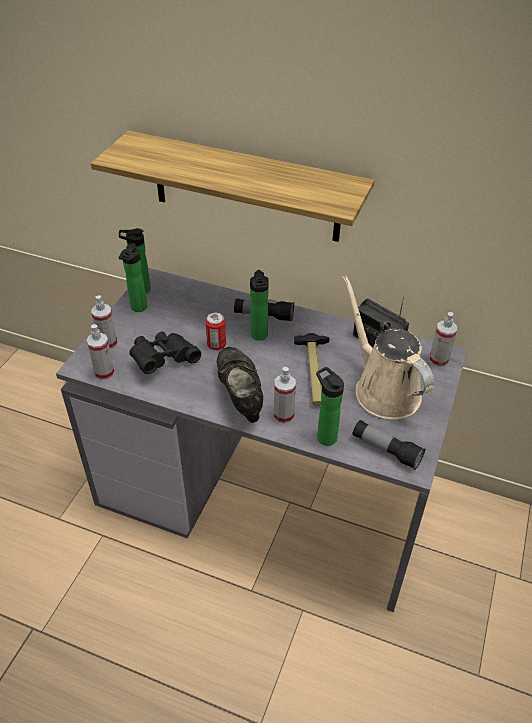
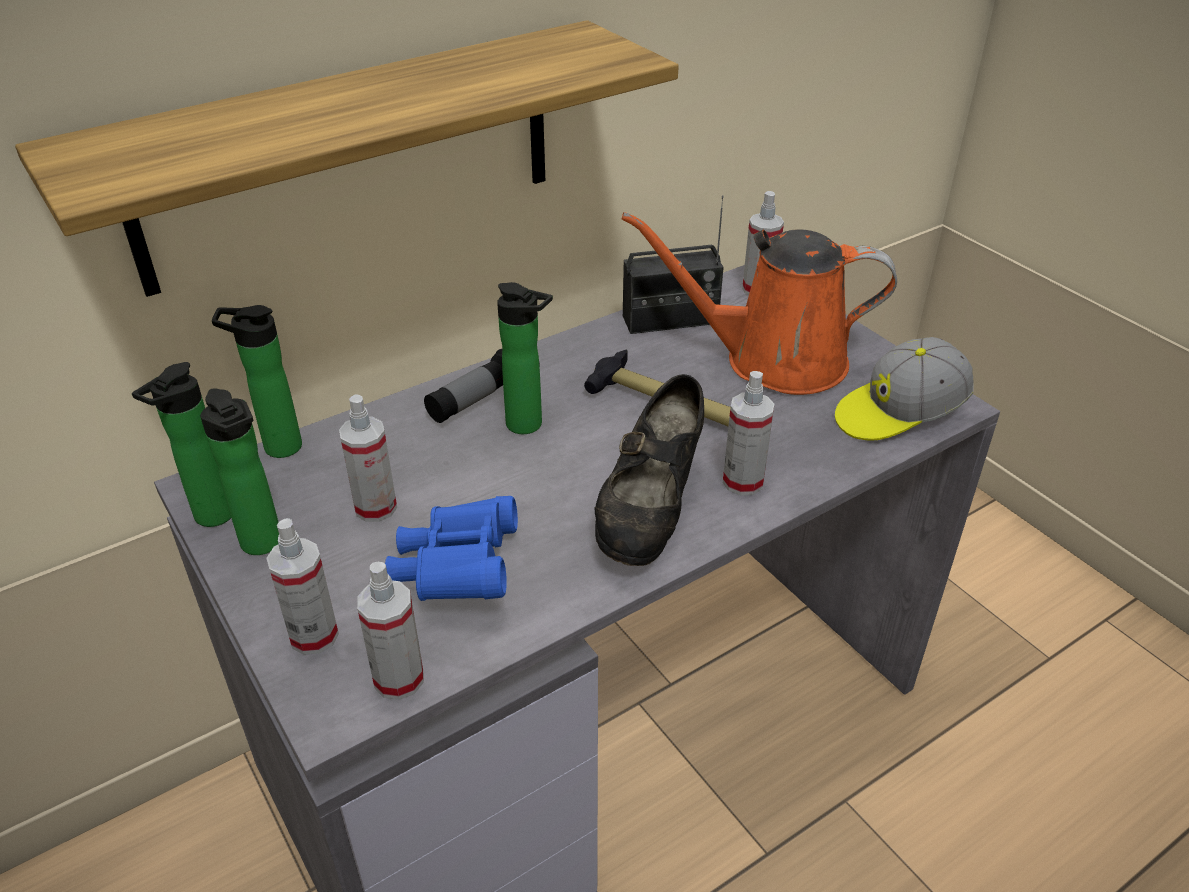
camera: 55 degrees left, 5 degrees down
(163, 360) = (458, 570): black binoculars -> blue binoculars
(177, 323) = (375, 507): none -> spray bottle
(216, 345) = (493, 483): can -> none
(240, 395) = (650, 510): black shoe -> black shoe turned 90 degrees counterclockwise
(324, 436) = (824, 459): bottle -> bottle (277, 446)
(383, 389) = (773, 360): beige watering can -> orange watering can
(386, 450) = (898, 414): flashlight -> cap

